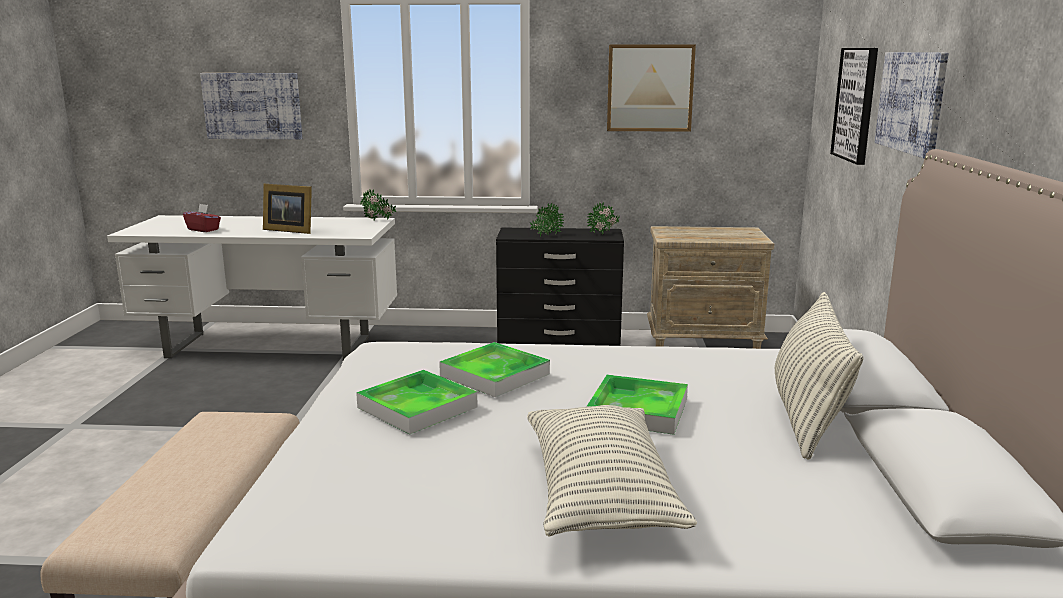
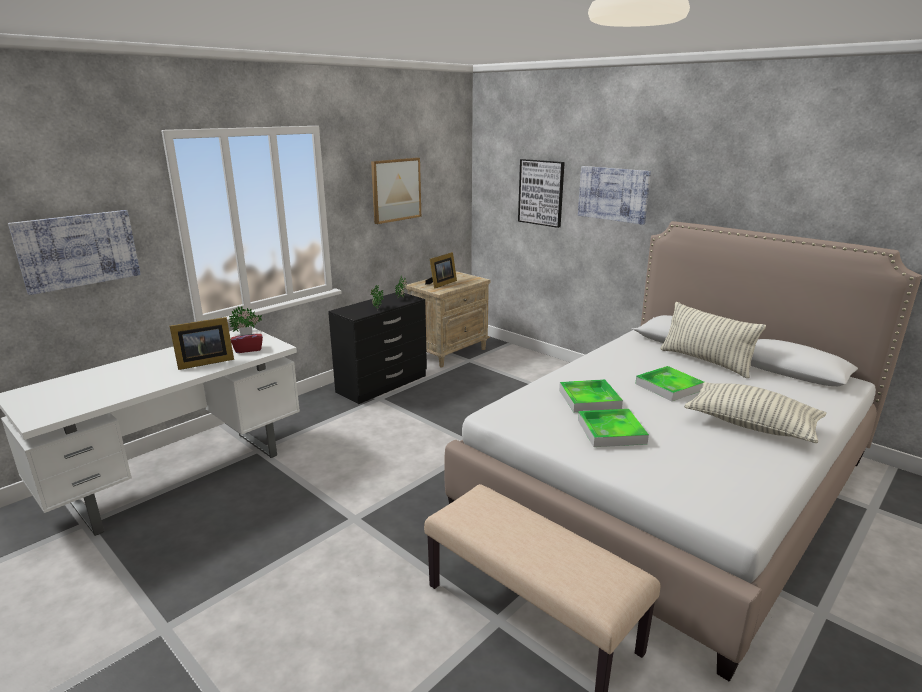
camera: 50 degrees left, 5 degrees up
(203, 229) = (116, 389): red tissue box -> red tissue box (248, 349)
(693, 233) = (441, 284): none -> picture frame

